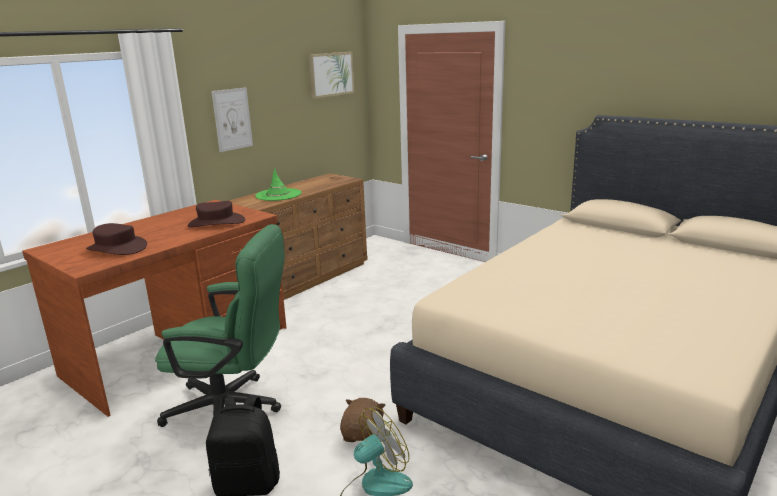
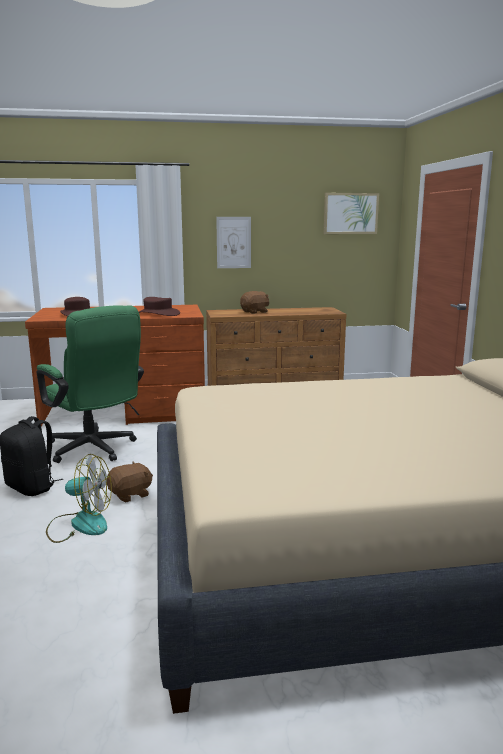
camera: 40 degrees right, 5 degrees down
(278, 195) = (255, 312): green hat -> brown plush toy

